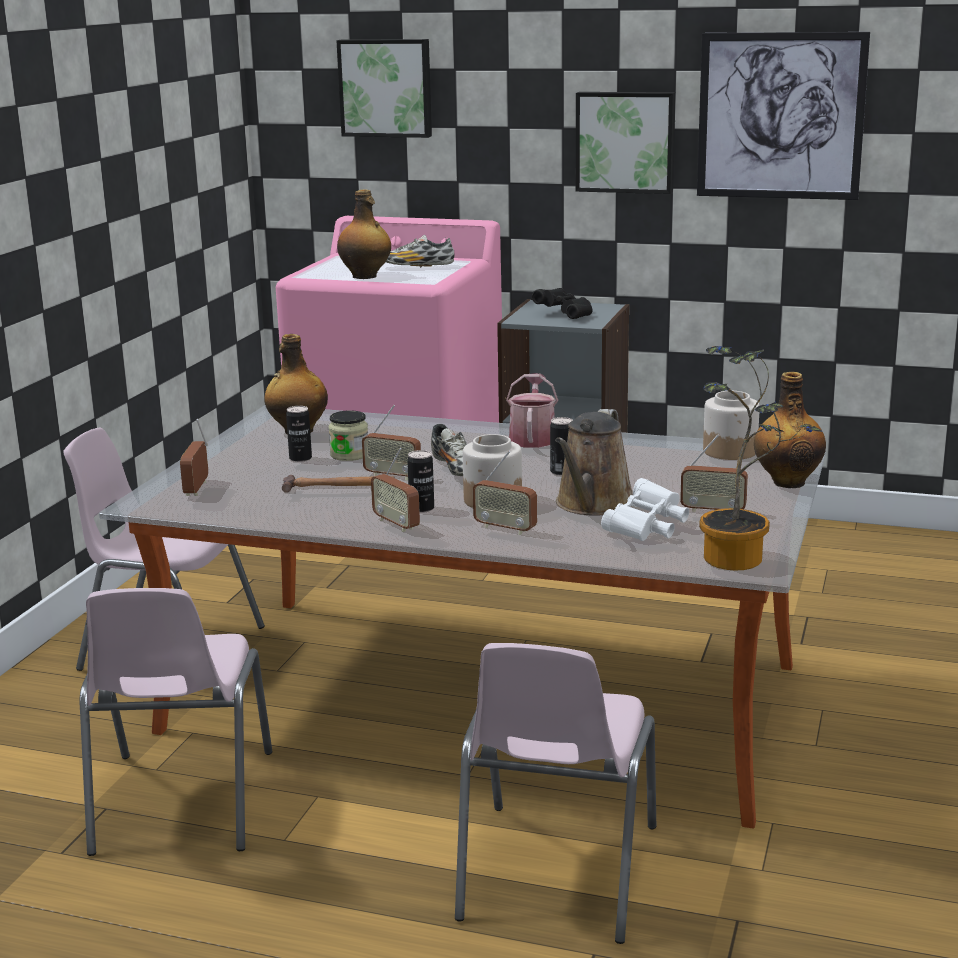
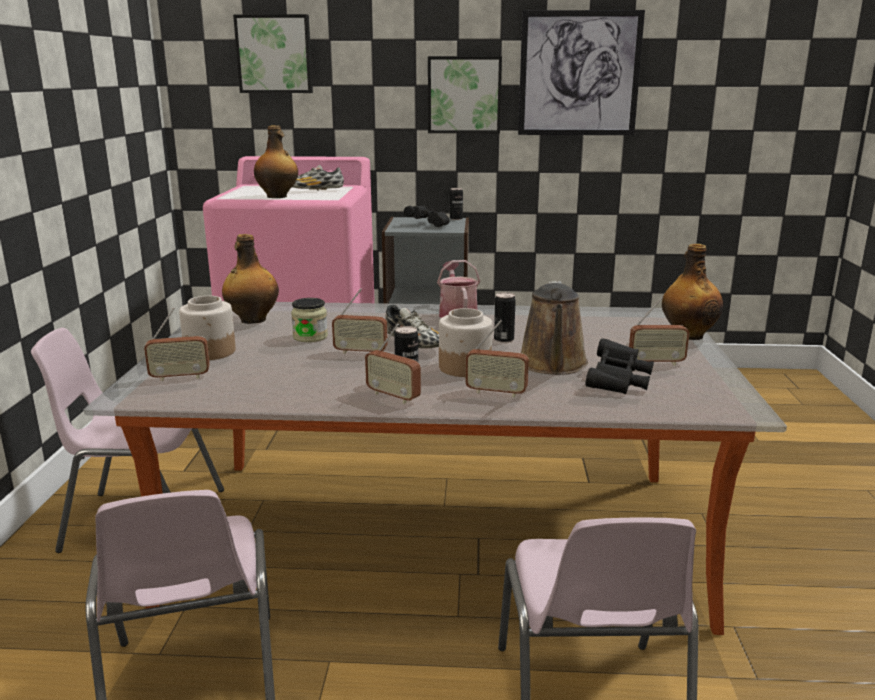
camera: 15 degrees left, 0 degrees up
(197, 489) = (180, 377): radio -> radio turned 90 degrees counterclockwise
(300, 458) = (267, 343): can -> can (456, 219)
(339, 486) = (317, 365): hammer -> none
(647, 528) = (618, 382): white binoculars -> black binoculars
(730, 451) = (620, 314): jar -> jar (210, 351)
(742, 560) = (725, 404): potted plant -> none

